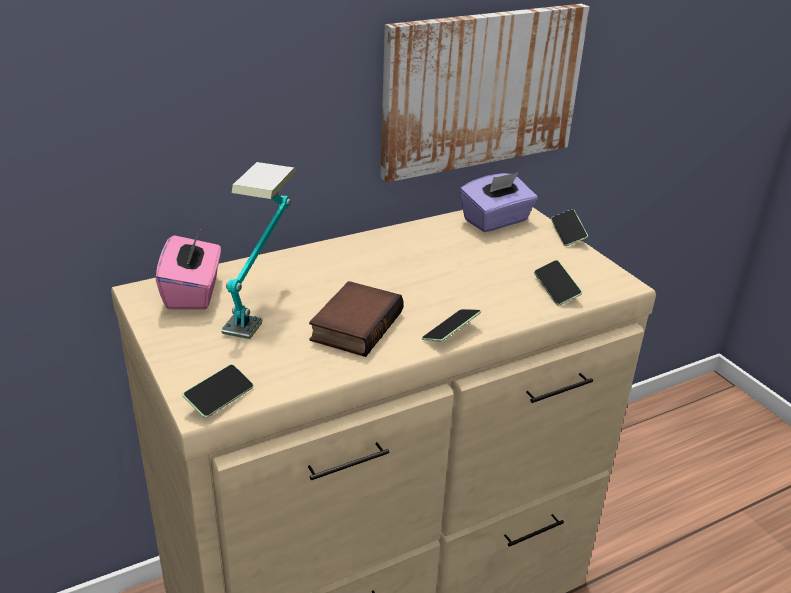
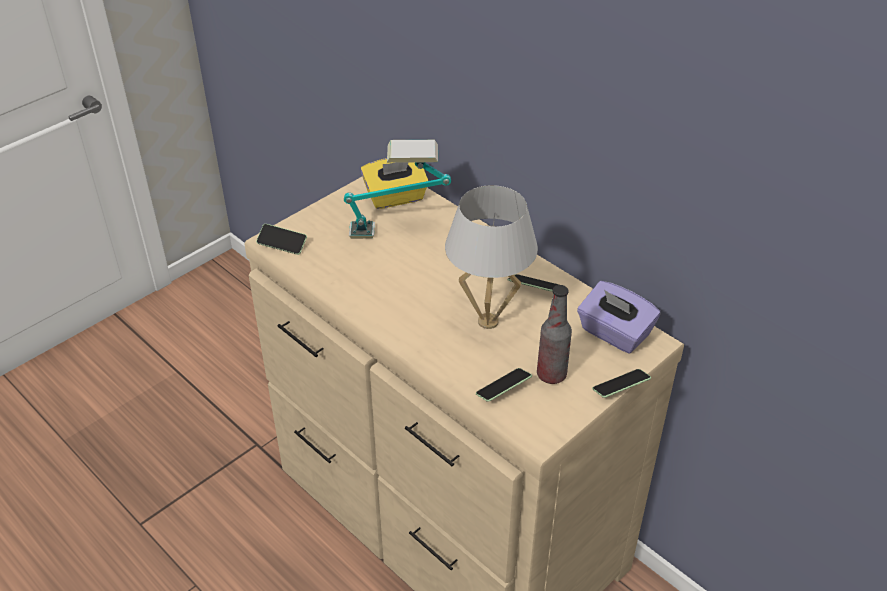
camera: 75 degrees right, 10 degrees up
(193, 293) = (395, 197): pink tissue box -> yellow tissue box
(355, 325) = (390, 282): book -> none
(451, 332) = (402, 334): phone -> phone (533, 288)
(453, 278) = (488, 322): none -> white table lamp
(481, 89) = (667, 216): picture -> none
(541, 261) = (551, 375): none -> bottle

